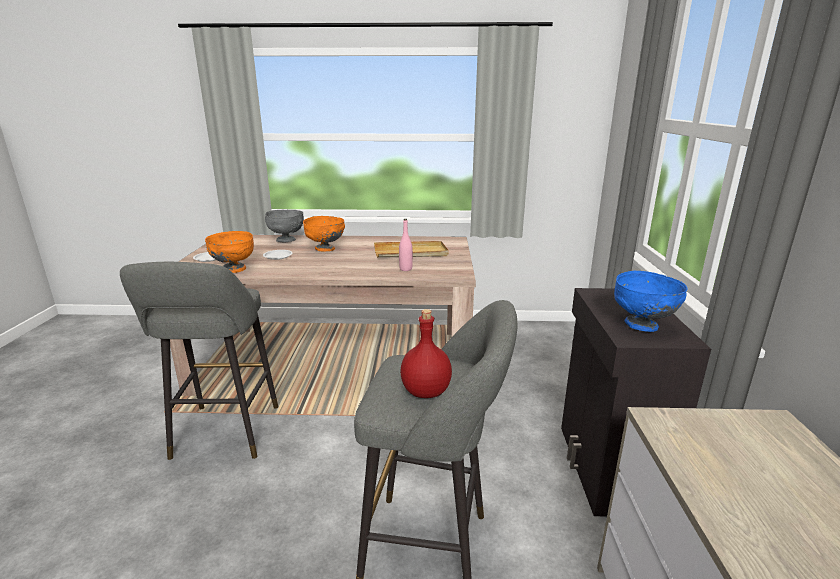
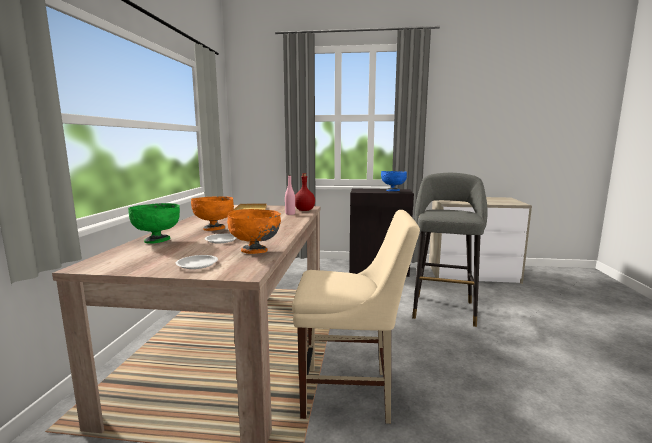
camera: 85 degrees left, 10 degrees down
(224, 435) = (352, 394): grey stool -> beige chair
(286, 240) = (157, 240): grey bowl -> green bowl
(426, 391) = (458, 212): red bottle -> red bottle (304, 210)

